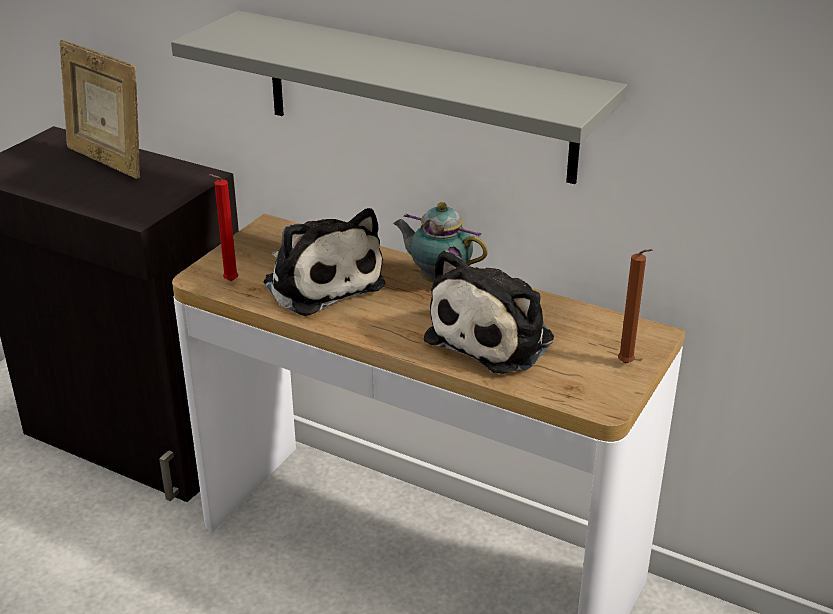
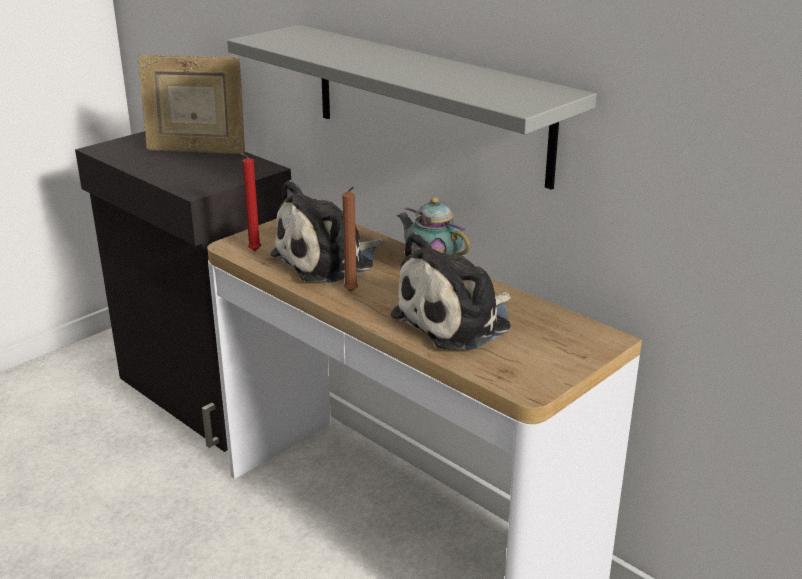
camera: 15 degrees right, 5 degrees down
(107, 161) = (196, 151): picture frame -> picture frame turned 45 degrees counterclockwise
(321, 282) = (328, 261): plush toy -> plush toy turned 75 degrees clockwise
(627, 364) = (570, 359): brown candle -> brown candle (351, 292)

